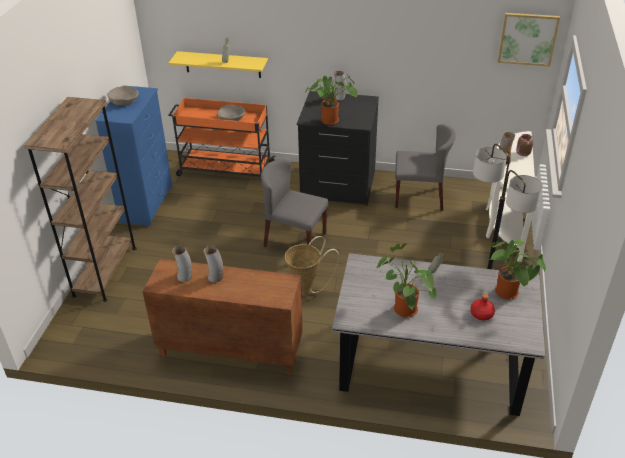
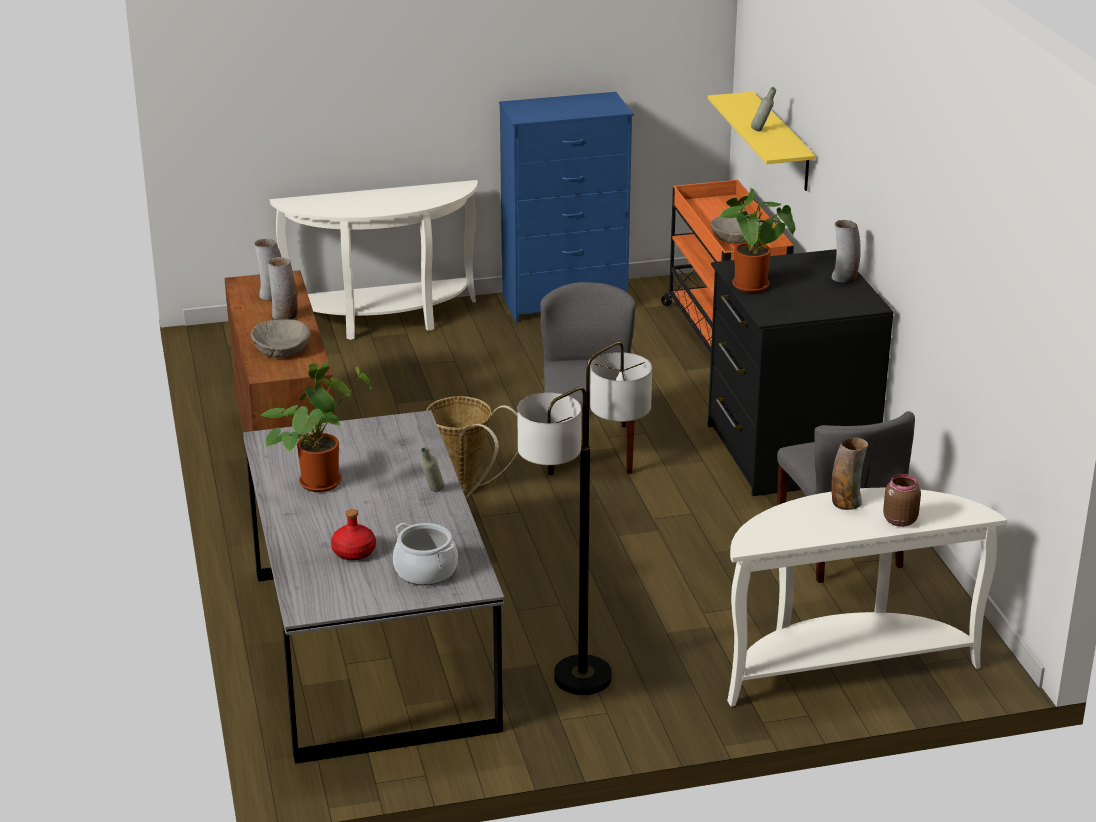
camera: 65 degrees right, 10 degrees down
(105, 271) = (384, 321): brown bookcase -> white console table
(124, 101) = (570, 103): beige bowl -> beige bowl (281, 348)
(509, 294) = (425, 571): potted plant -> cooking pot
(527, 39) = (1049, 297): picture -> none

